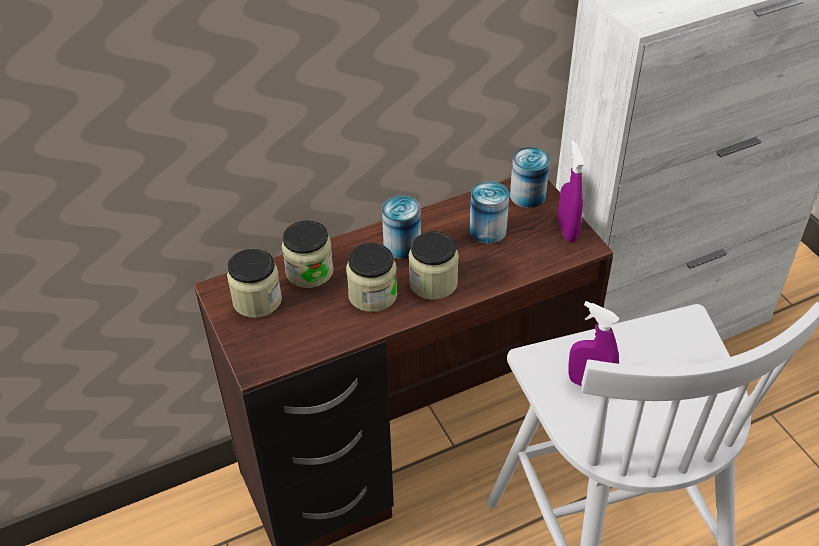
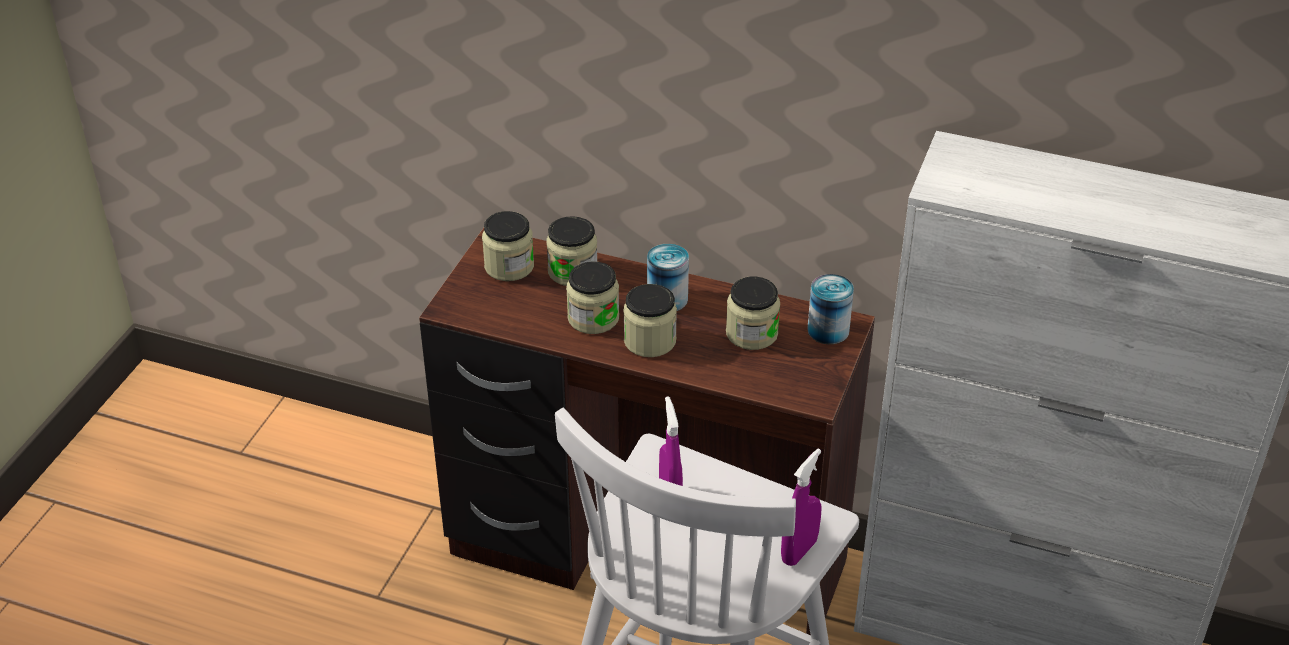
camera: 45 degrees right, 5 degrees down
(487, 230) = (751, 333): can -> jar
(567, 230) = (818, 377): purple spray bottle -> purple spray bottle (799, 551)

